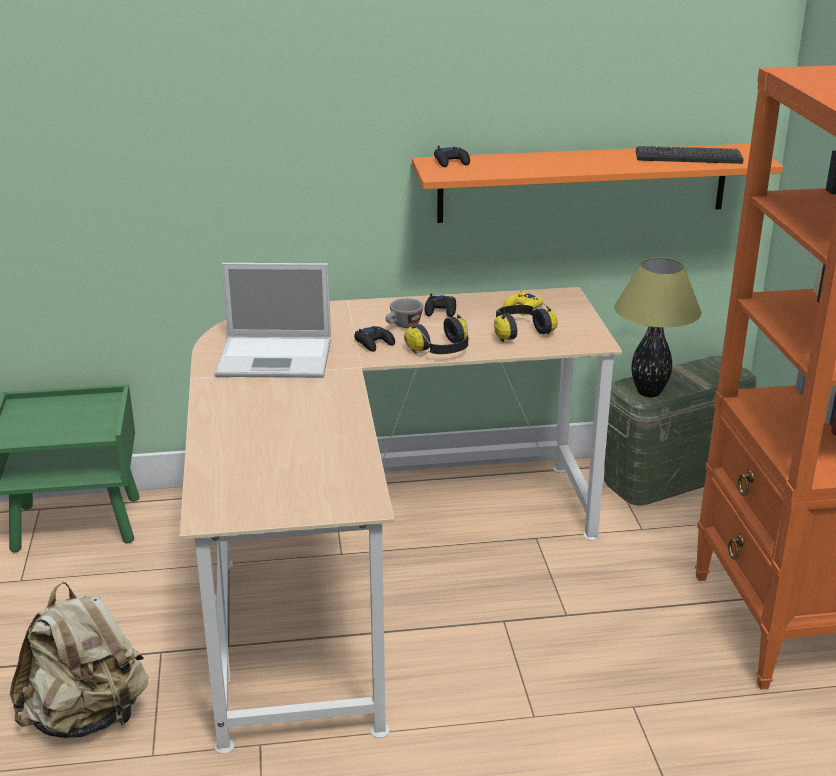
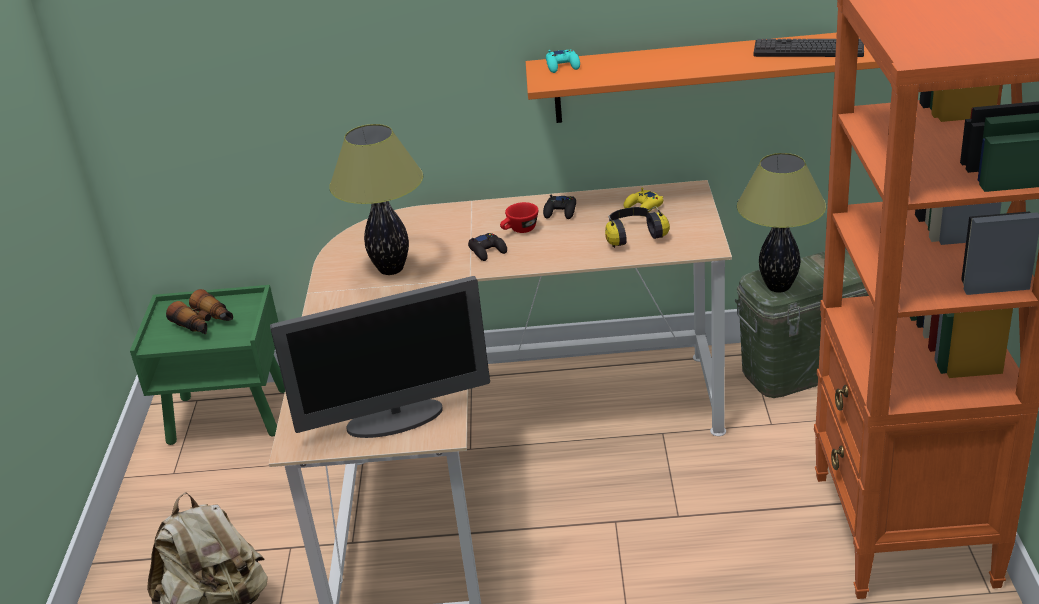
camera: 10 degrees right, 5 degrees up
(62, 420) = (205, 323): none -> binoculars
(277, 357) = (391, 269): laptop -> table lamp
(312, 493) = (396, 419): none -> monitor
(403, 326) = (519, 230): grey cup -> red cup
(441, 351) = (551, 259): headphones -> none
(451, 162) = (563, 65): black game controller -> turquoise game controller

